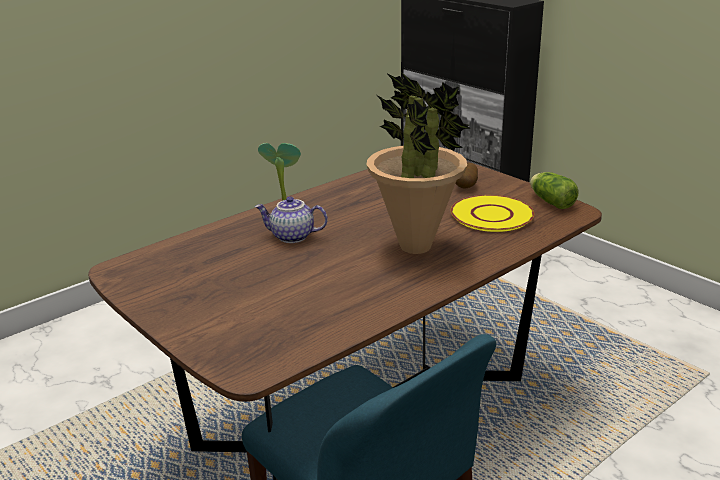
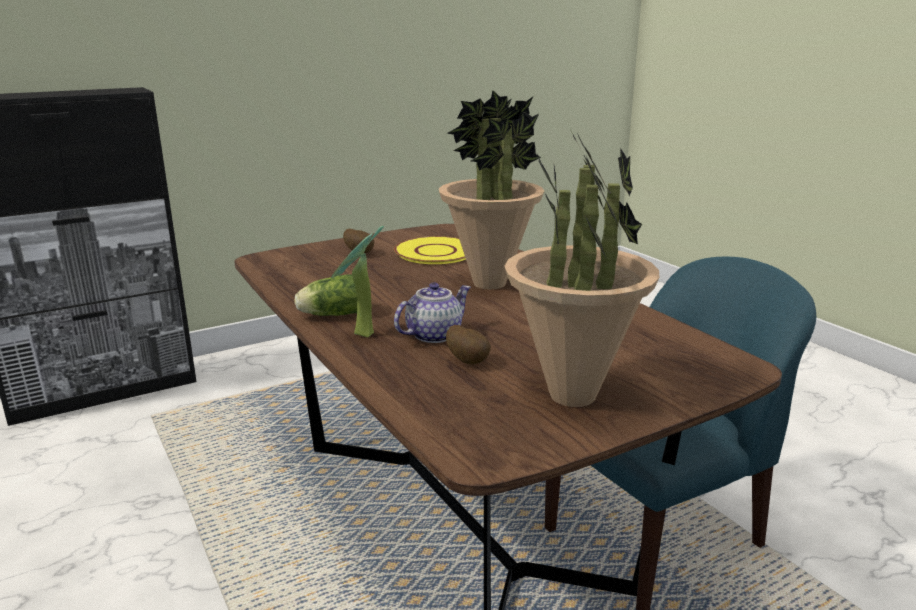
camera: 80 degrees left, 5 degrees down
(193, 295) = (573, 396): none -> potted plant
(247, 254) = (469, 361): none -> potato
(291, 237) = (433, 335): teapot -> teapot turned 150 degrees counterclockwise
(550, 201) = (420, 232): lettuce -> lettuce (332, 315)

